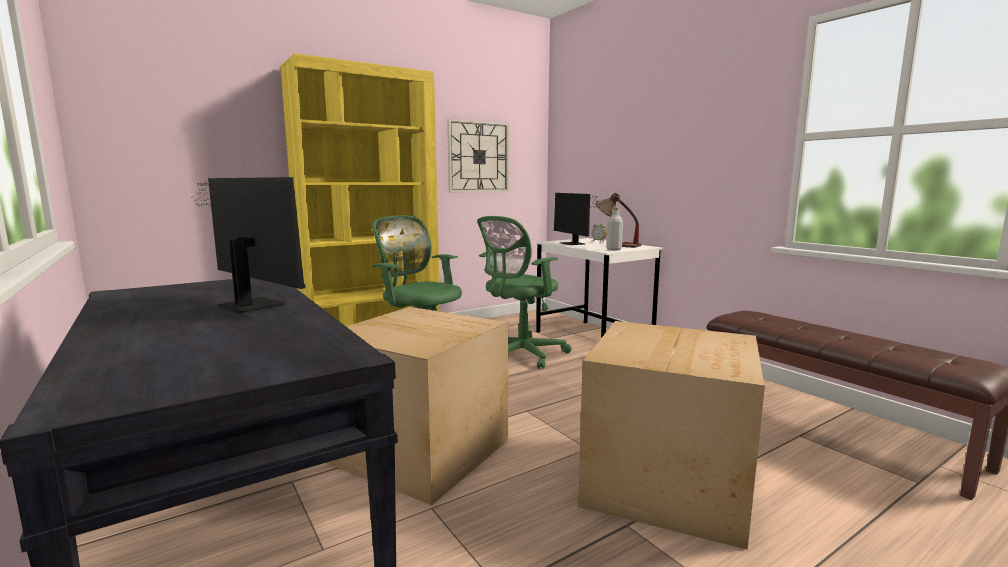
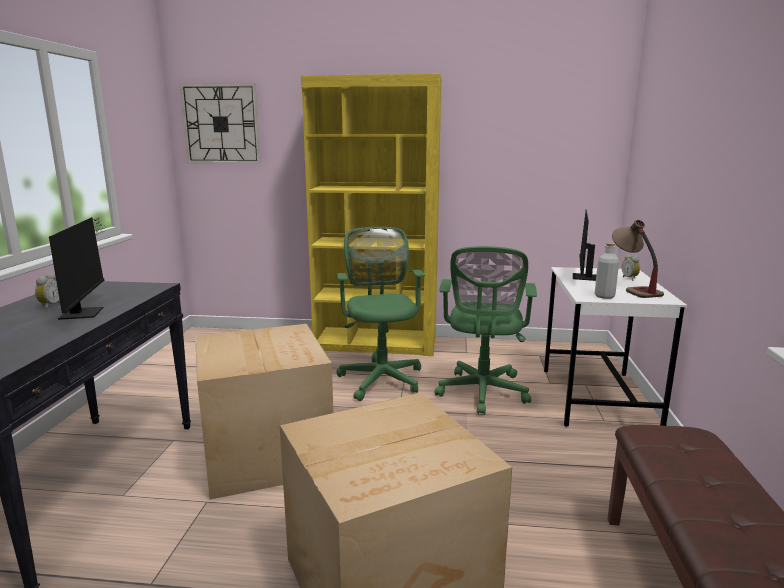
camera: 40 degrees right, 5 degrees up
(168, 309) = (49, 306): none -> alarm clock
(478, 157) = (522, 158): wall clock -> wall clock (221, 124)
(520, 355) = (482, 393): green office chair -> green office chair turned 75 degrees counterclockwise

